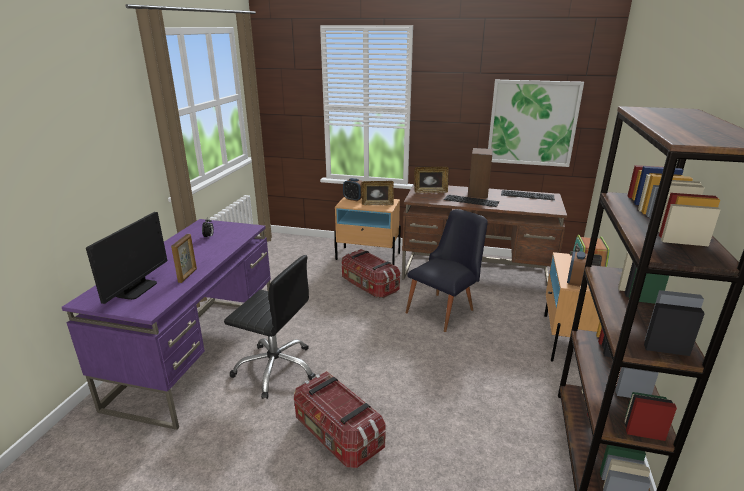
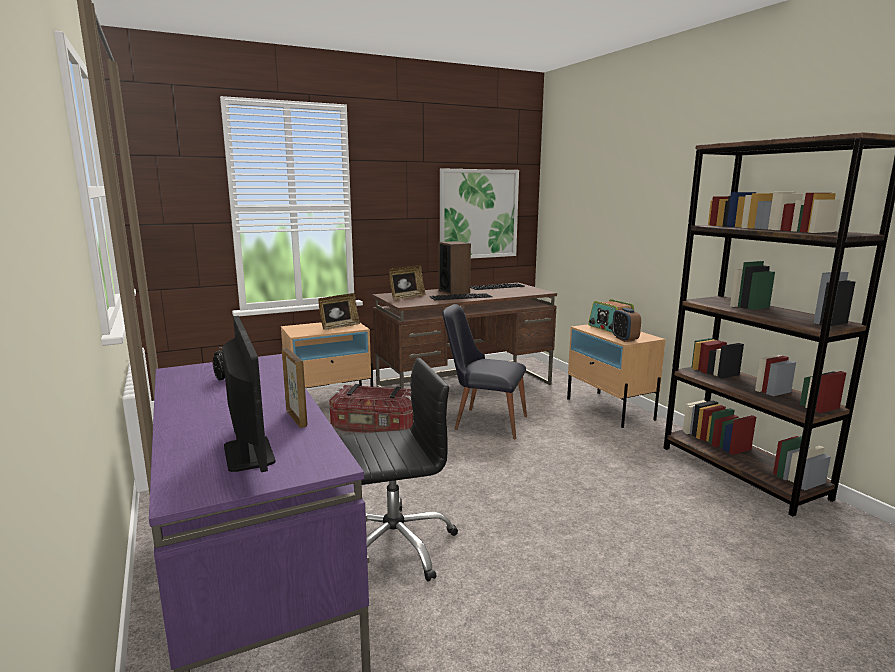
camera: 40 degrees left, 10 degrees down
(337, 435) = (562, 567): storage box -> none
(353, 199) = (300, 327): alarm clock -> none
(445, 309) = (483, 421): black chair -> black chair turned 75 degrees counterclockwise

